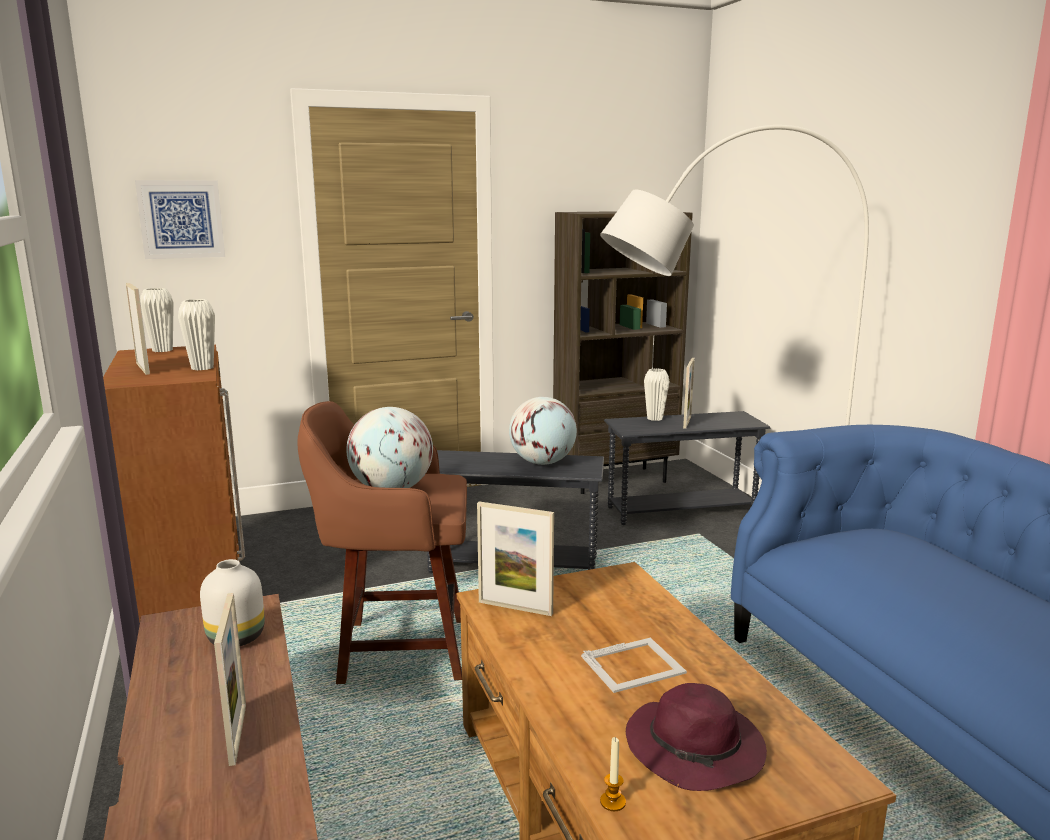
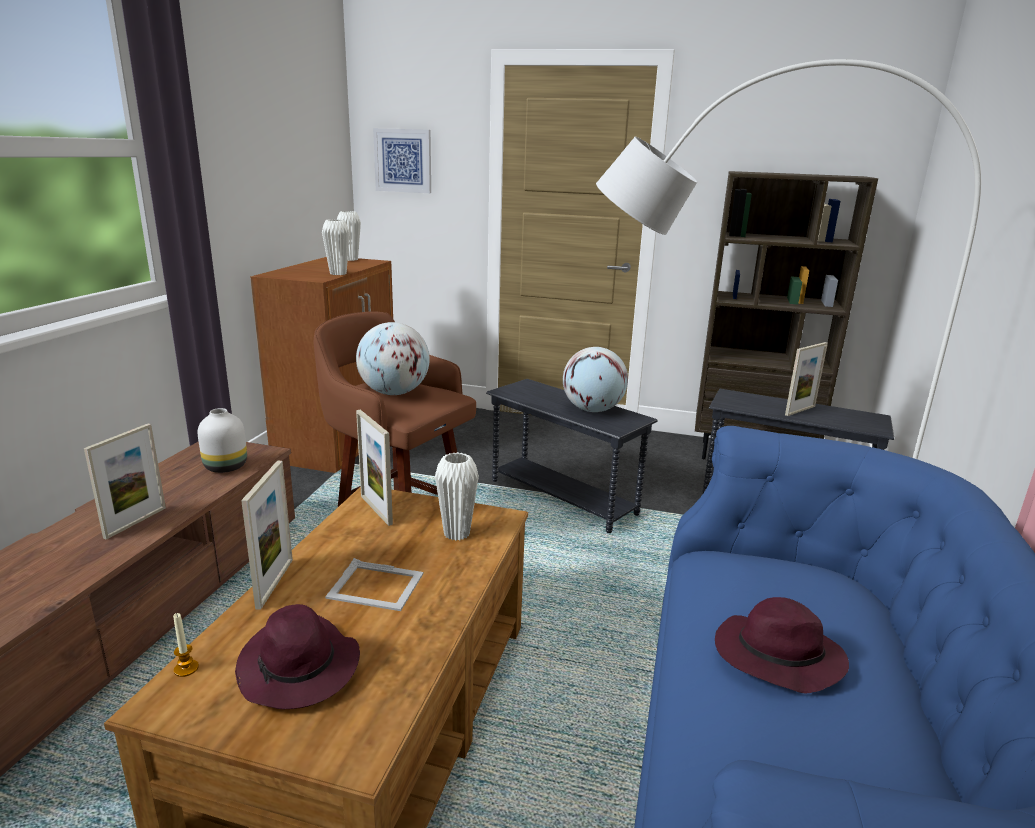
camera: 35 degrees right, 5 degrees up
(143, 368) = (307, 268): picture frame -> picture frame (275, 583)
(654, 418) = (771, 399): white vase -> white vase (456, 533)
(938, 591) = (775, 658): none -> purple hat

